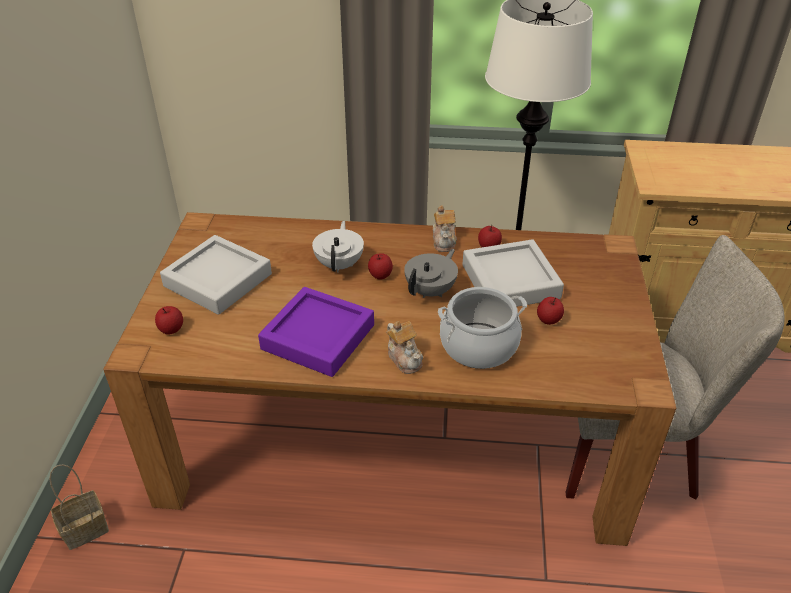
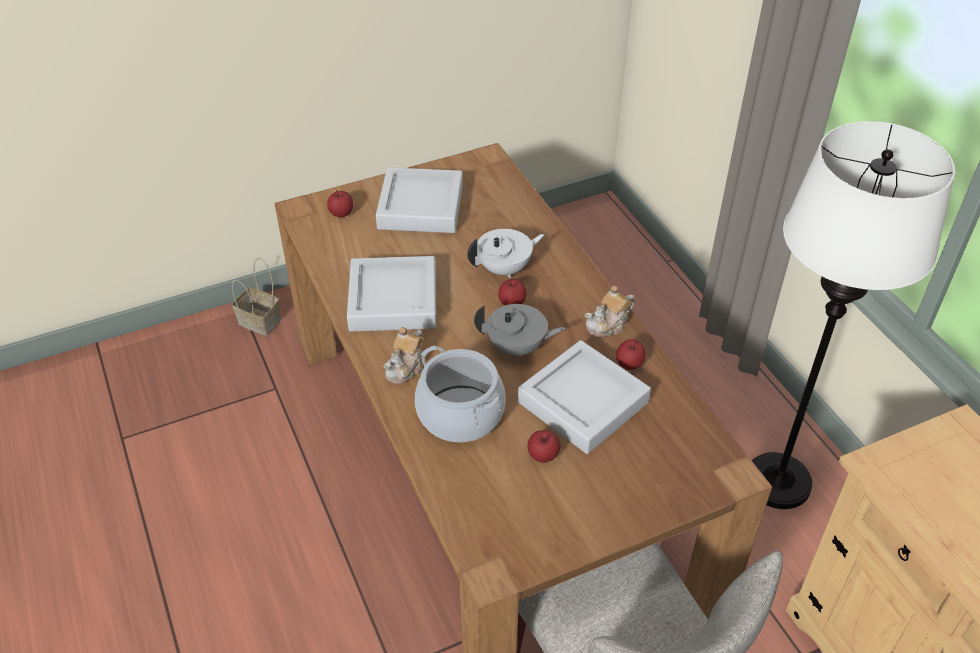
camera: 60 degrees right, 5 degrees up
(318, 337) = (393, 300): purple tray -> grey tray

